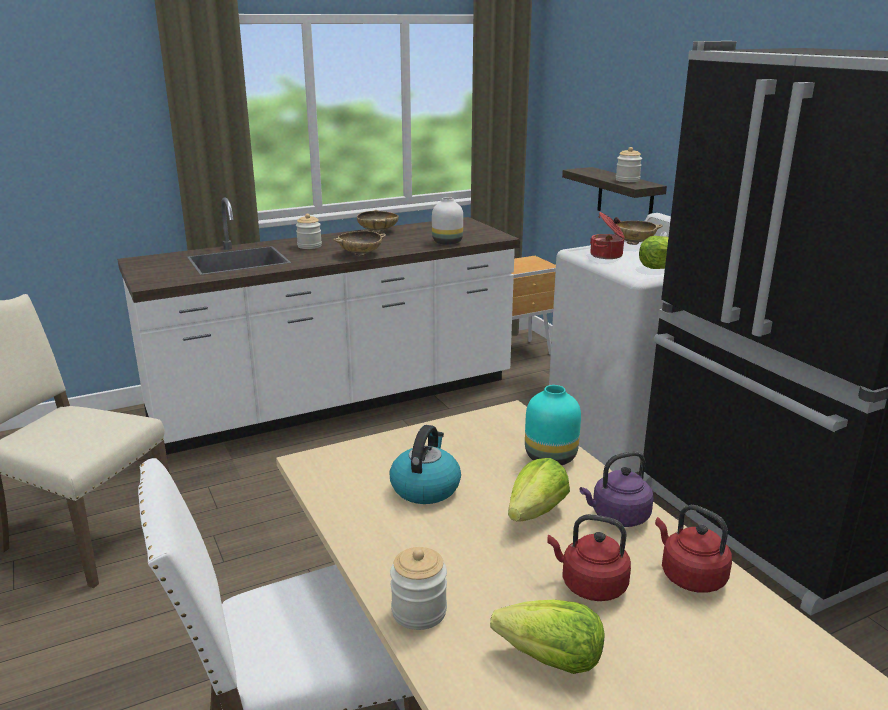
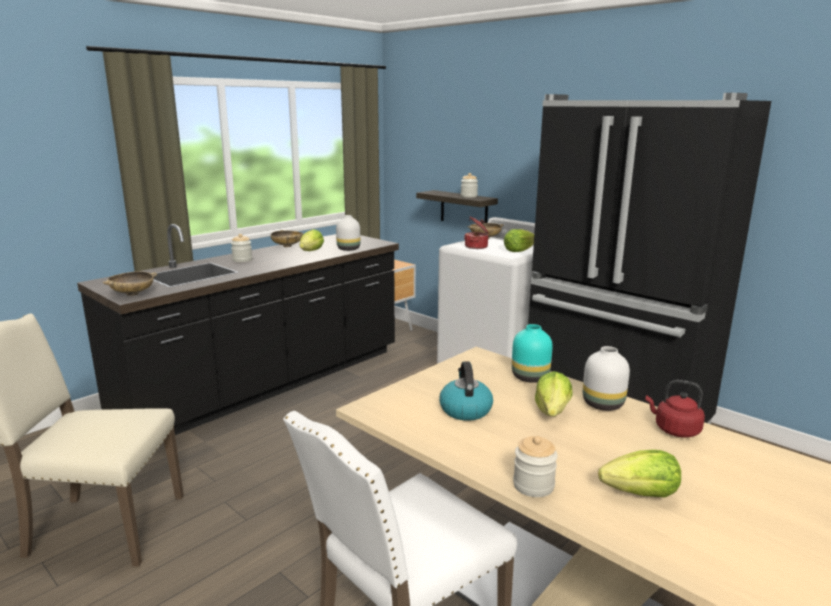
camera: 20 degrees left, 5 degrees down
(336, 402) = (268, 385): white counter -> black counter
(360, 254) = (290, 262): beige bowl -> beige bowl (132, 294)
(399, 241) = (311, 251): none -> lettuce
(590, 585) = (623, 447): red kettle -> none
(617, 517) = (603, 405): purple kettle -> white vase

